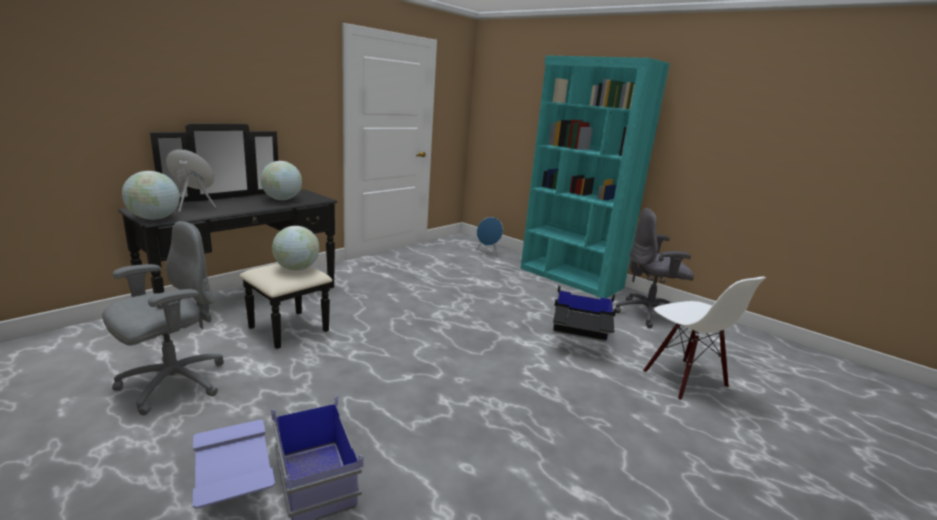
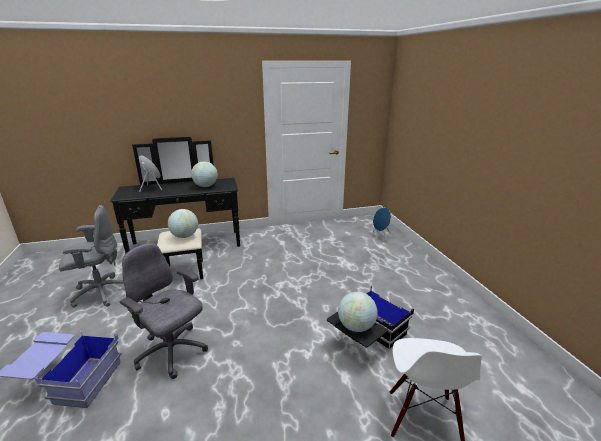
camera: 35 degrees right, 5 degrees up
(154, 218) = (121, 196): globe -> globe (356, 327)
(570, 278) = (430, 275): turquoise bookcase -> none
(648, 314) = (469, 334): grey office chair -> grey office chair (172, 352)

